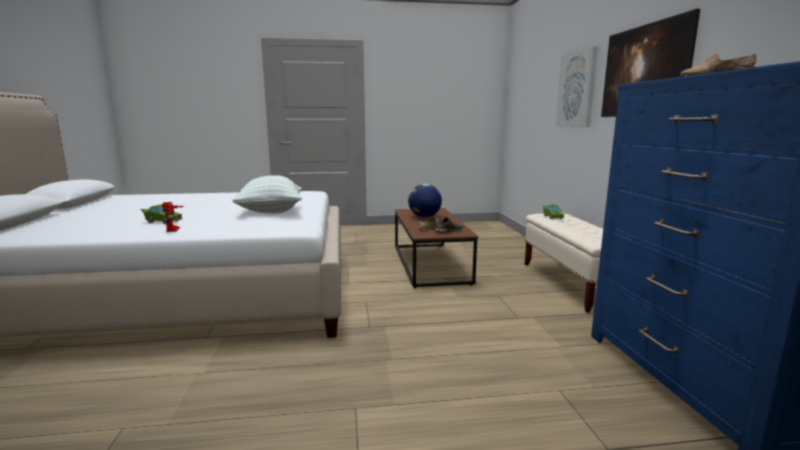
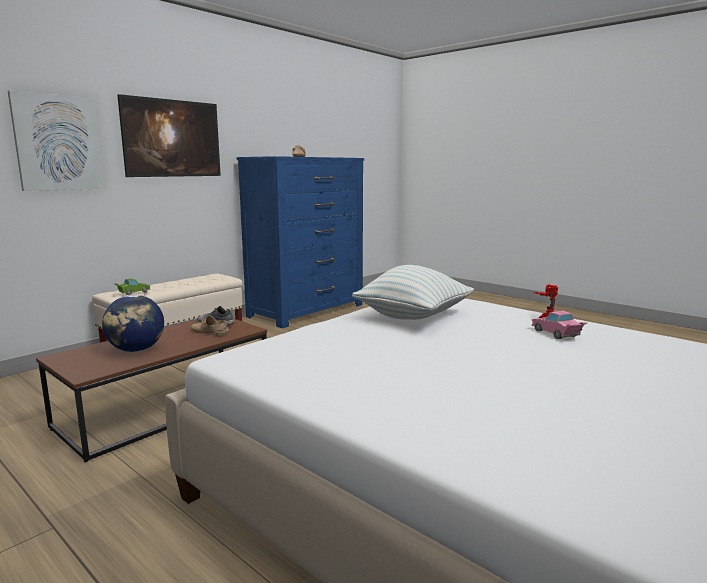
camera: 130 degrees left, 0 degrees up
(162, 221) = (557, 334): green toy car -> pink toy car

